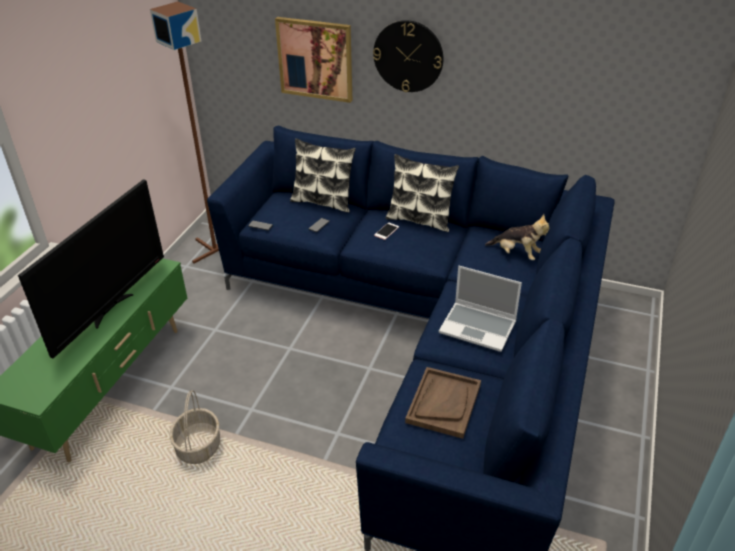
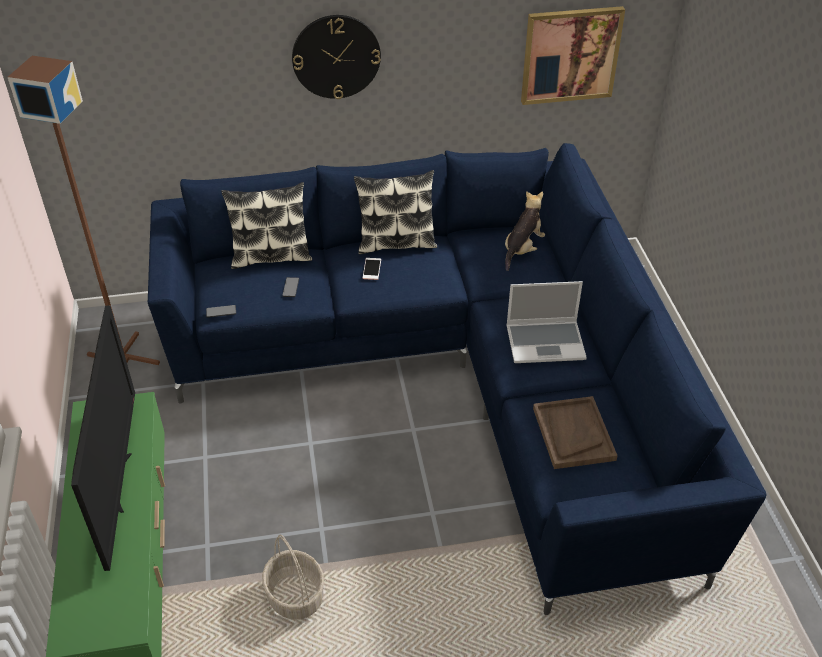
camera: 30 degrees left, 5 degrees up
(315, 59) = (213, 84): picture -> picture (570, 55)
(517, 254) = (522, 249): plush toy -> plush toy turned 60 degrees counterclockwise

